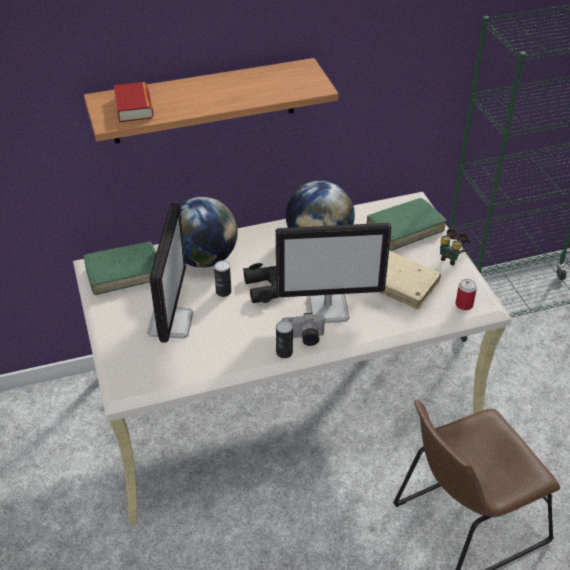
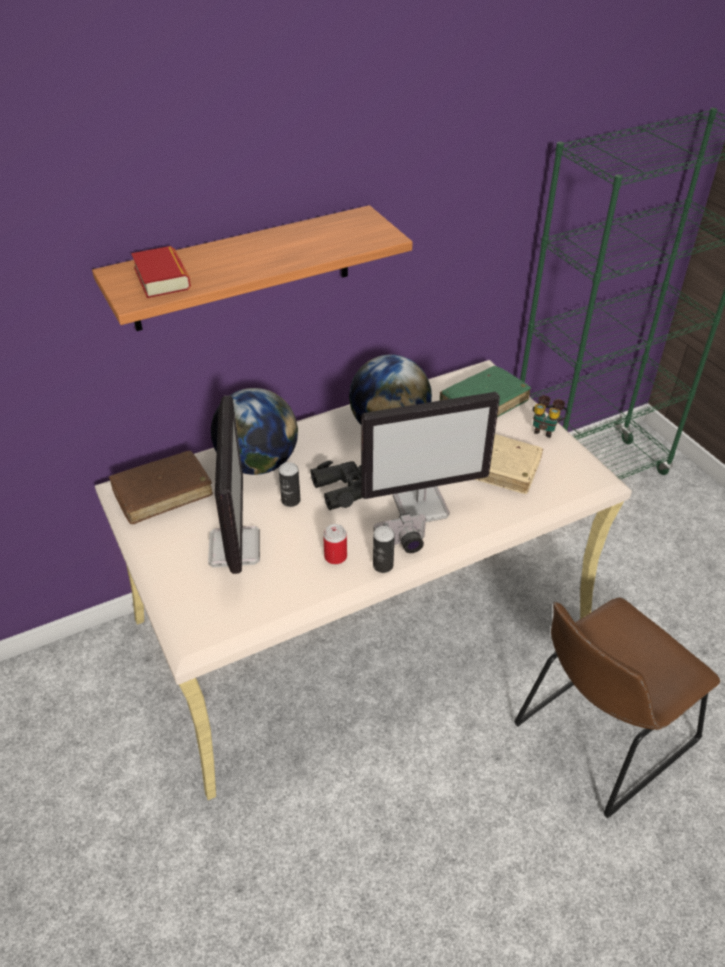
camera: 10 degrees left, 0 degrees up
(124, 273) = (163, 493): green book -> brown book
(464, 304) = (576, 481): can -> can (335, 556)

